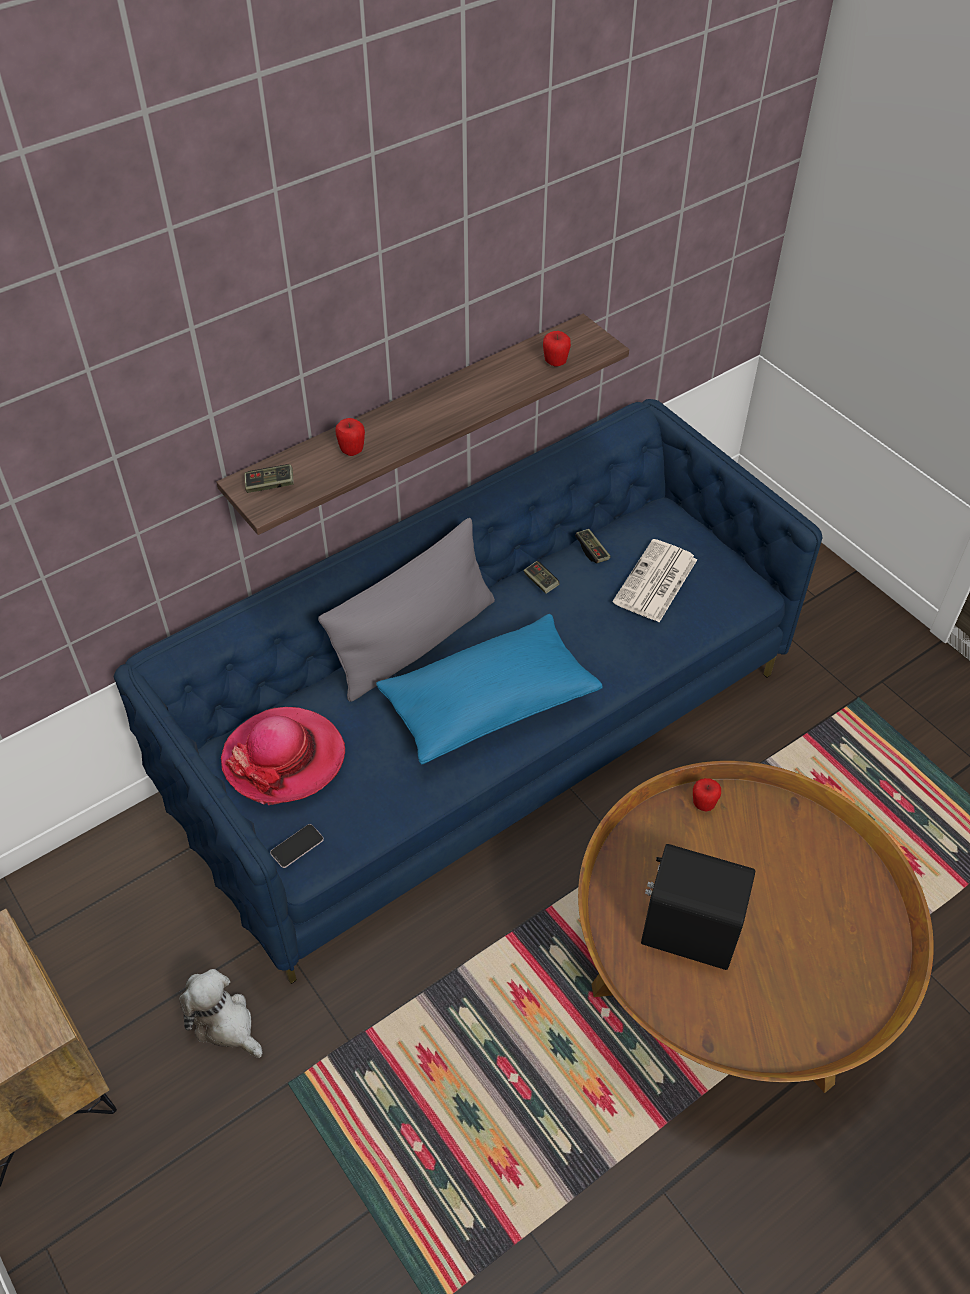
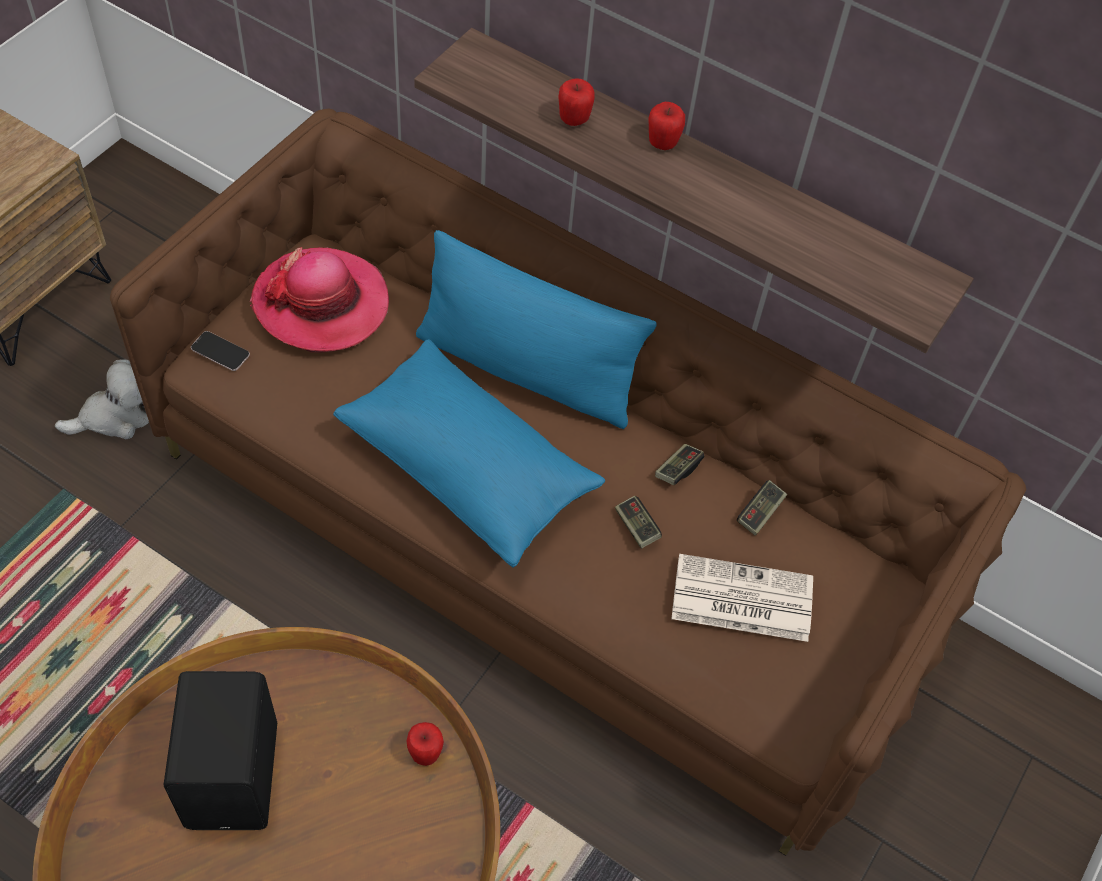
camera: 65 degrees right, 5 degrees up
(224, 1023) = (116, 416): plush toy -> plush toy turned 45 degrees clockwise
(270, 485) = (484, 69): game controller -> game controller (636, 527)
(415, 642) = (526, 370): grey pillow -> blue pillow
(485, 735) = (541, 538): blue sofa -> brown sofa
(555, 363) = (847, 270): apple -> apple (662, 144)

